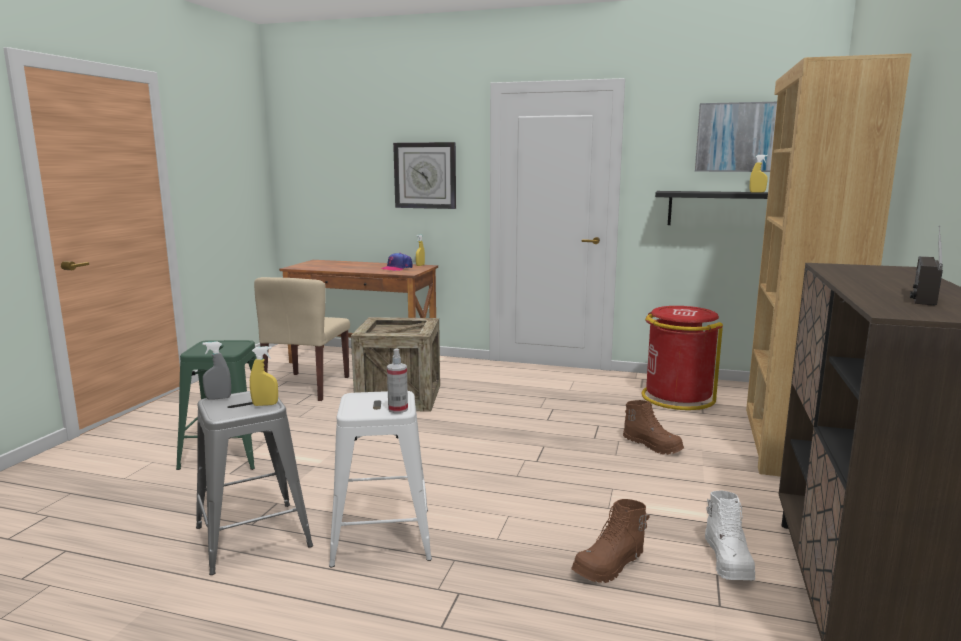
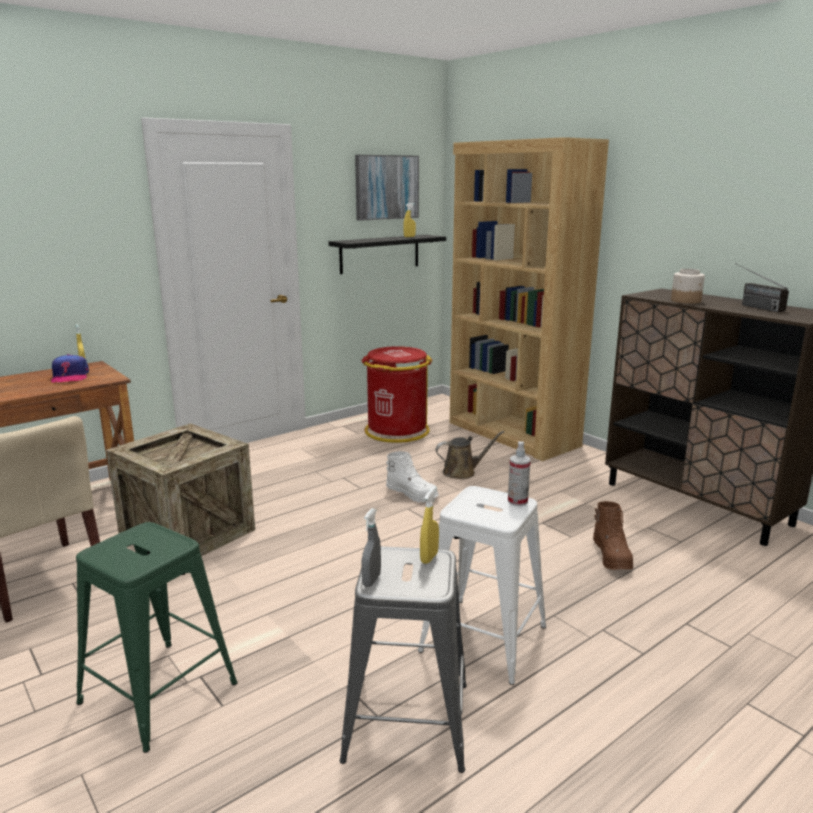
camera: 55 degrees left, 5 degrees up
(425, 175) = (62, 242): wall clock -> none
(652, 446) = (462, 472): brown boot -> brown watering can
(728, 561) = (636, 517): white boot -> white boot (412, 494)
(852, 276) = (686, 301): none -> jar

